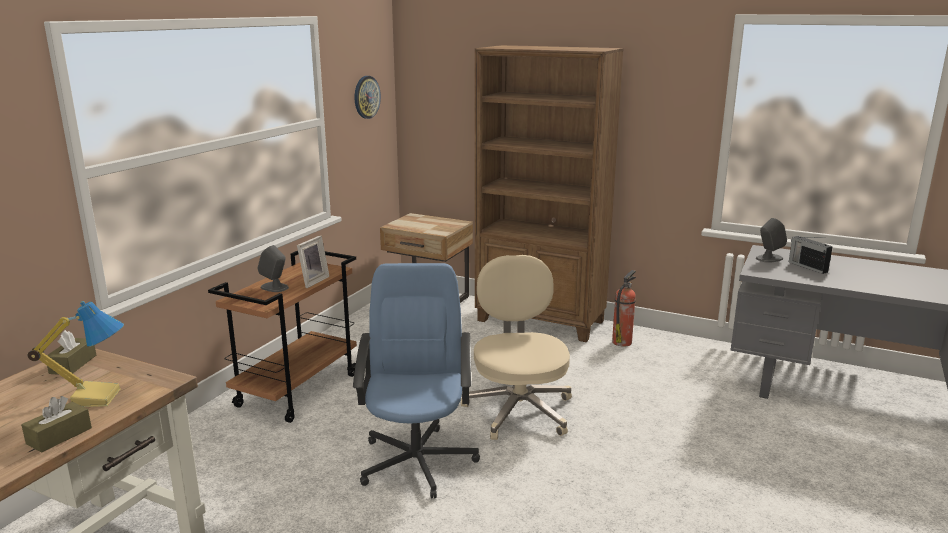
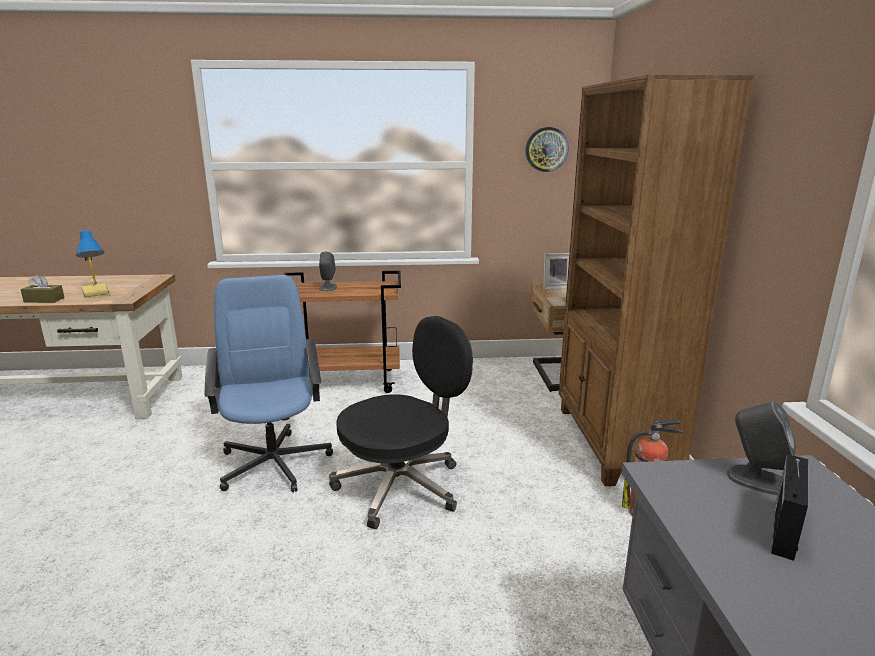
camera: 60 degrees right, 0 degrees up
(73, 364) = (143, 279): brown tissue box -> none
(312, 281) = (352, 292): picture frame -> picture frame (556, 287)
(417, 460) = (274, 462): blue office chair -> blue office chair turned 75 degrees counterclockwise
(518, 409) = (402, 486): beige office chair -> black office chair

